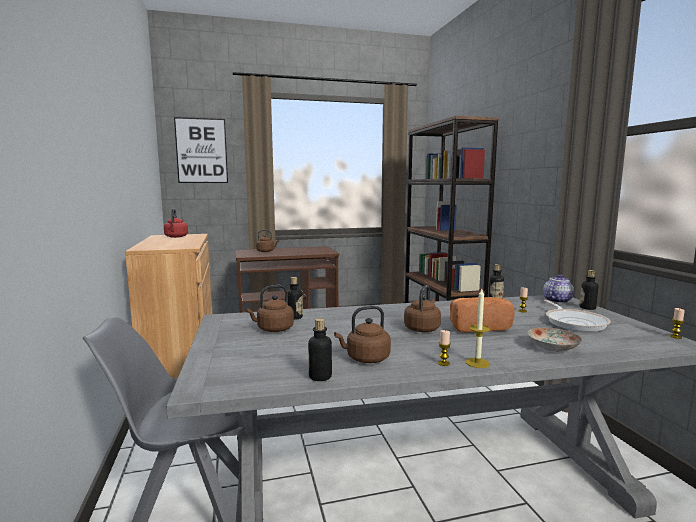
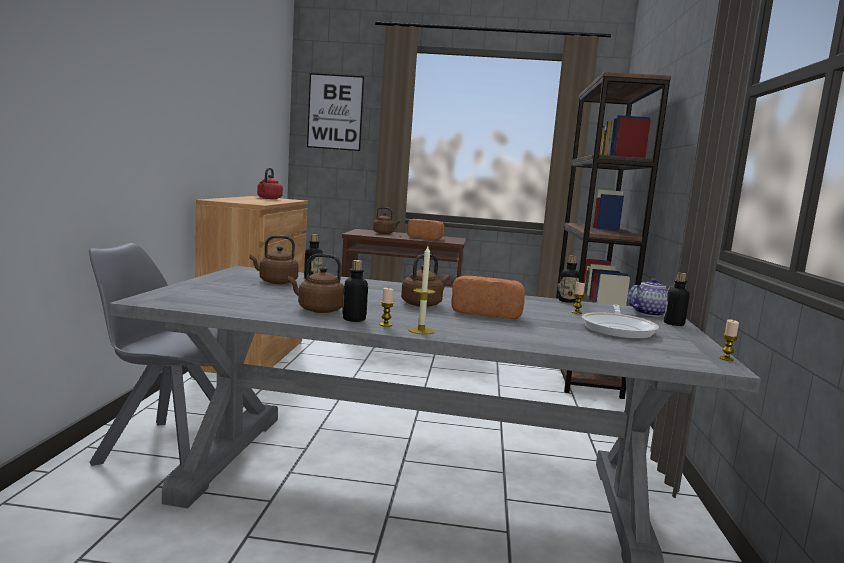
camera: 20 degrees right, 0 degrees up
(304, 251) = (426, 238): none -> bread
(320, 377) = (253, 311): bottle -> bottle (354, 319)
(553, 347) = (535, 337): plate -> none

